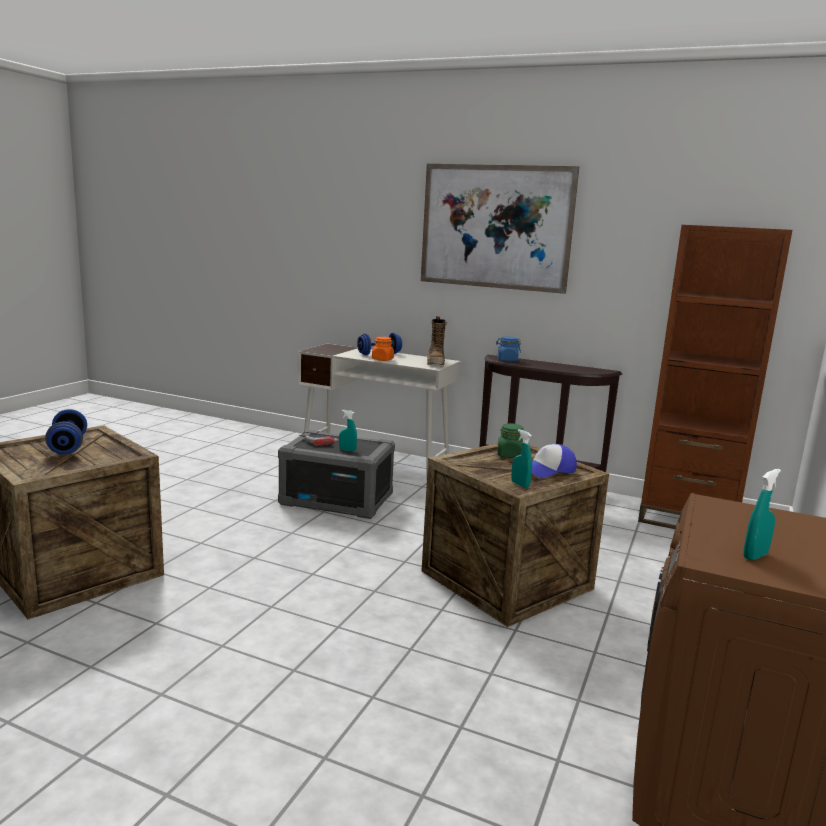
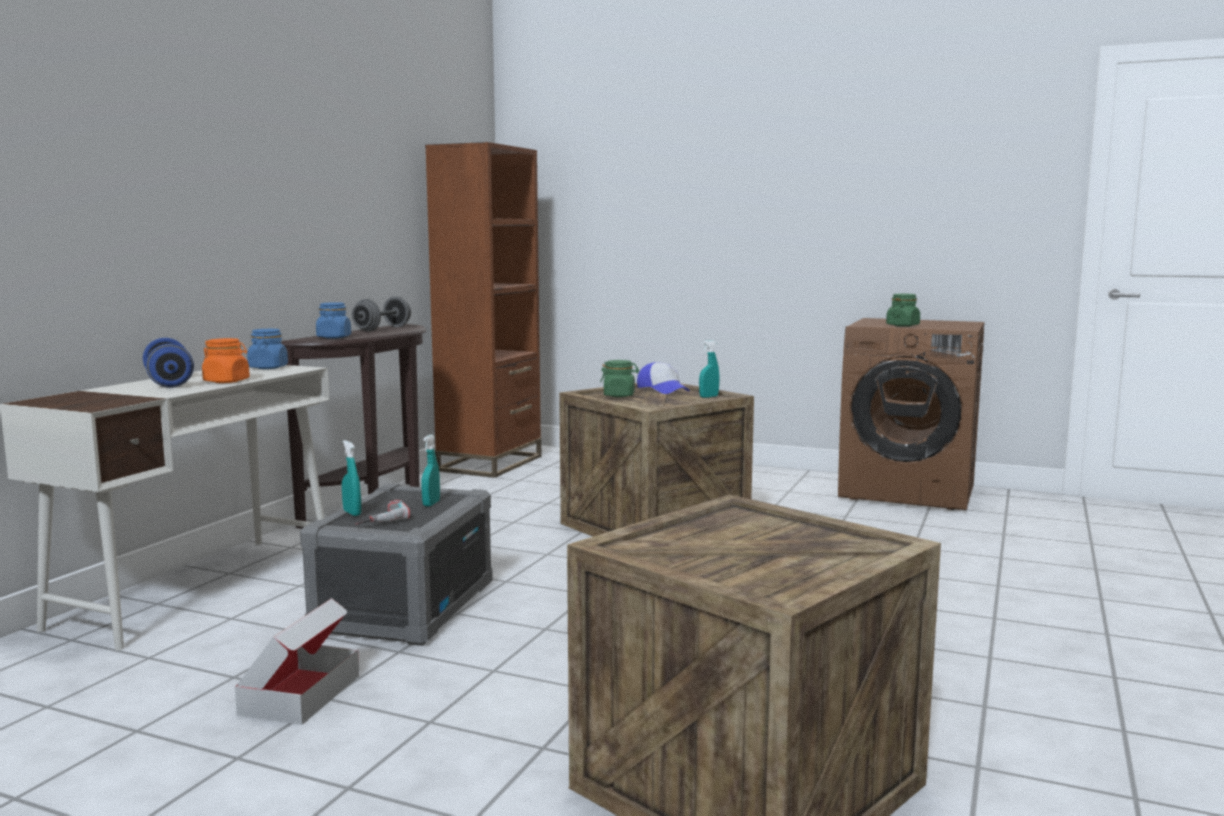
camera: 90 degrees left, 5 degrees down
(68, 446) = (721, 548): blue dumbbell -> none
(237, 484) = (300, 694): none -> cardboard box
(435, 363) = (268, 367): boot -> blue jar
(495, 227) = (254, 138): picture -> none
(568, 367) = (382, 329): none -> grey dumbbell
(736, 528) = (902, 325): none -> green jar
(755, 556) = (943, 326): turquoise spray bottle -> turquoise spray bottle (352, 513)

